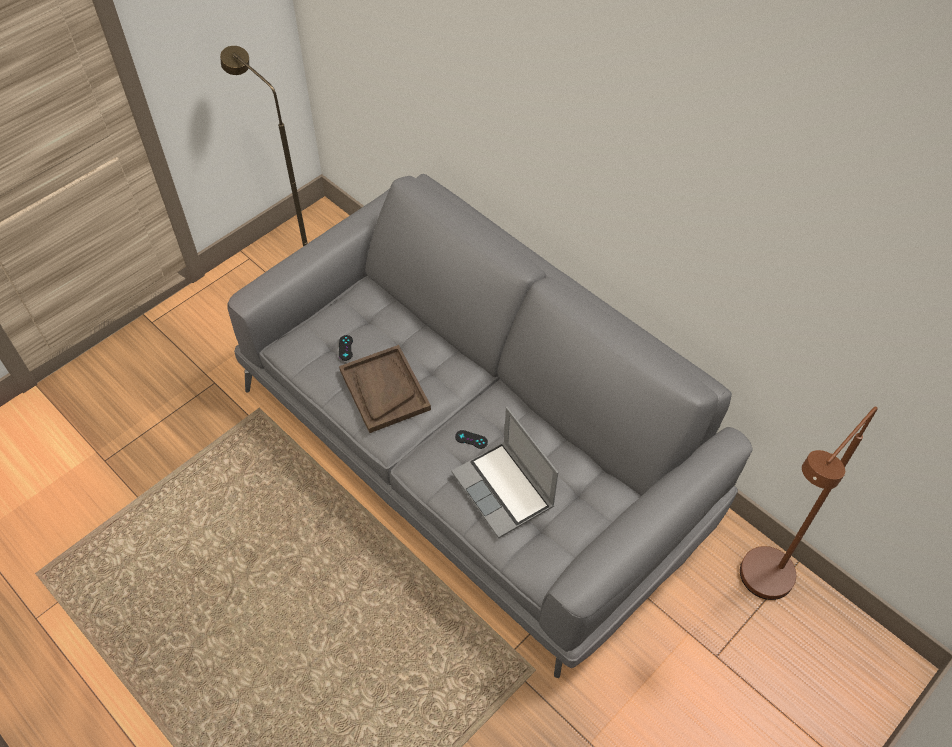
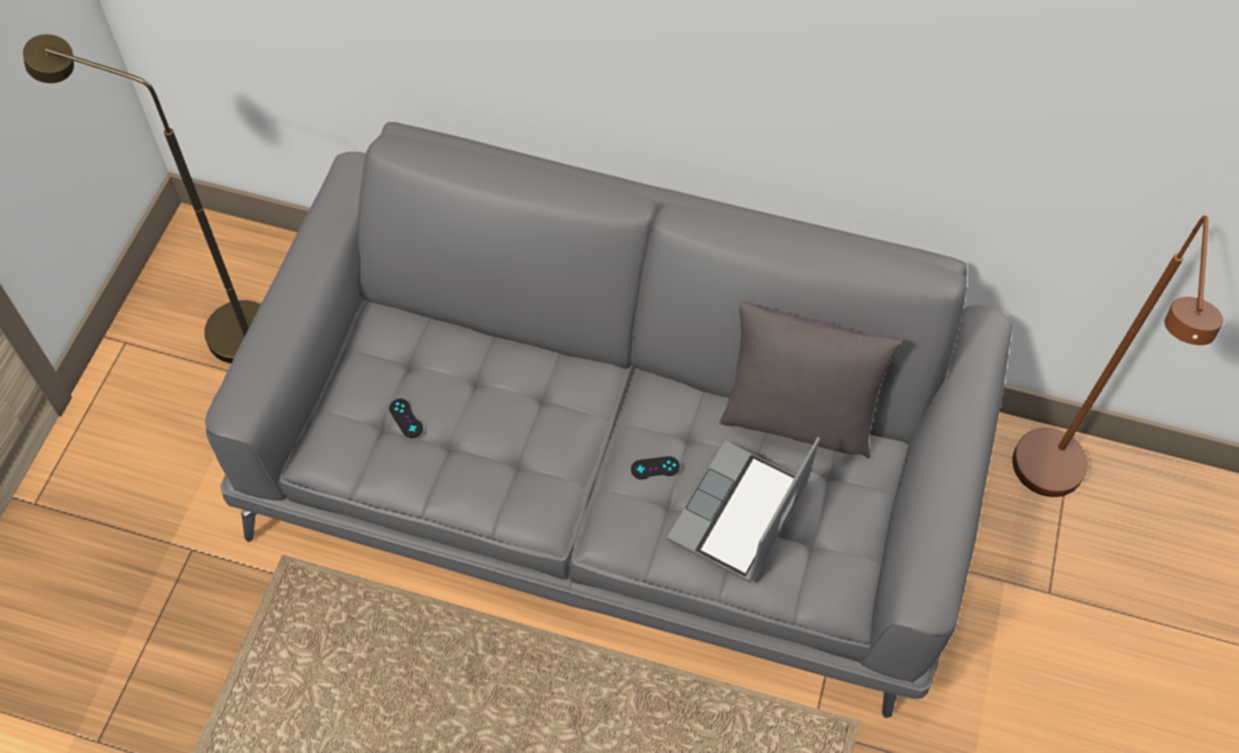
camera: 30 degrees left, 5 degrees up
(384, 390) = (497, 453): brown tray -> none
(504, 490) = (739, 516): laptop -> laptop turned 90 degrees clockwise
(578, 451) = (796, 419): none -> grey pillow

